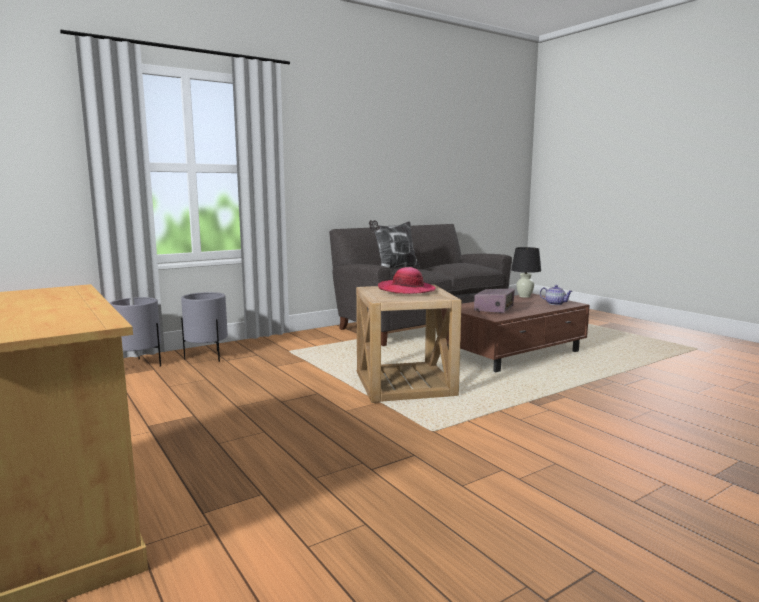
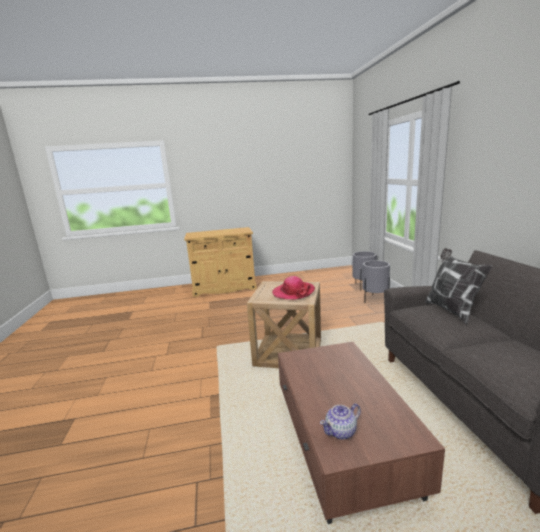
camera: 115 degrees right, 5 degrees up
(494, 309) = (325, 367): radio -> none
(524, 296) = (406, 424): black table lamp -> none

